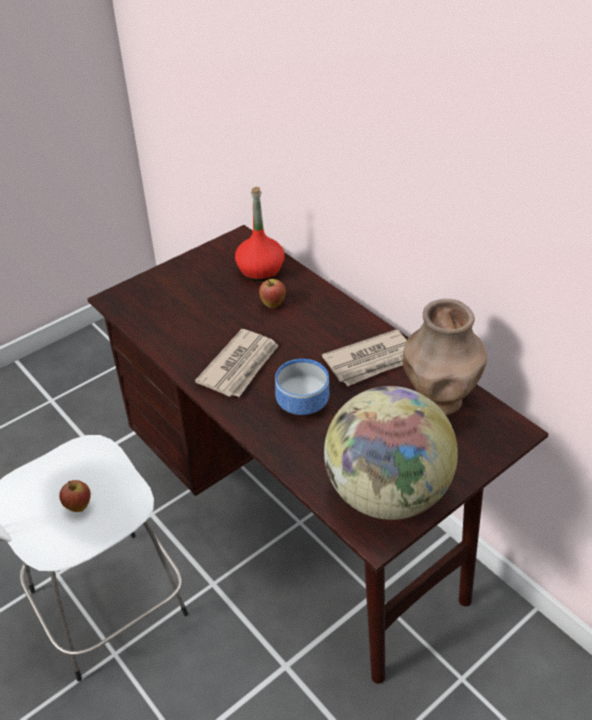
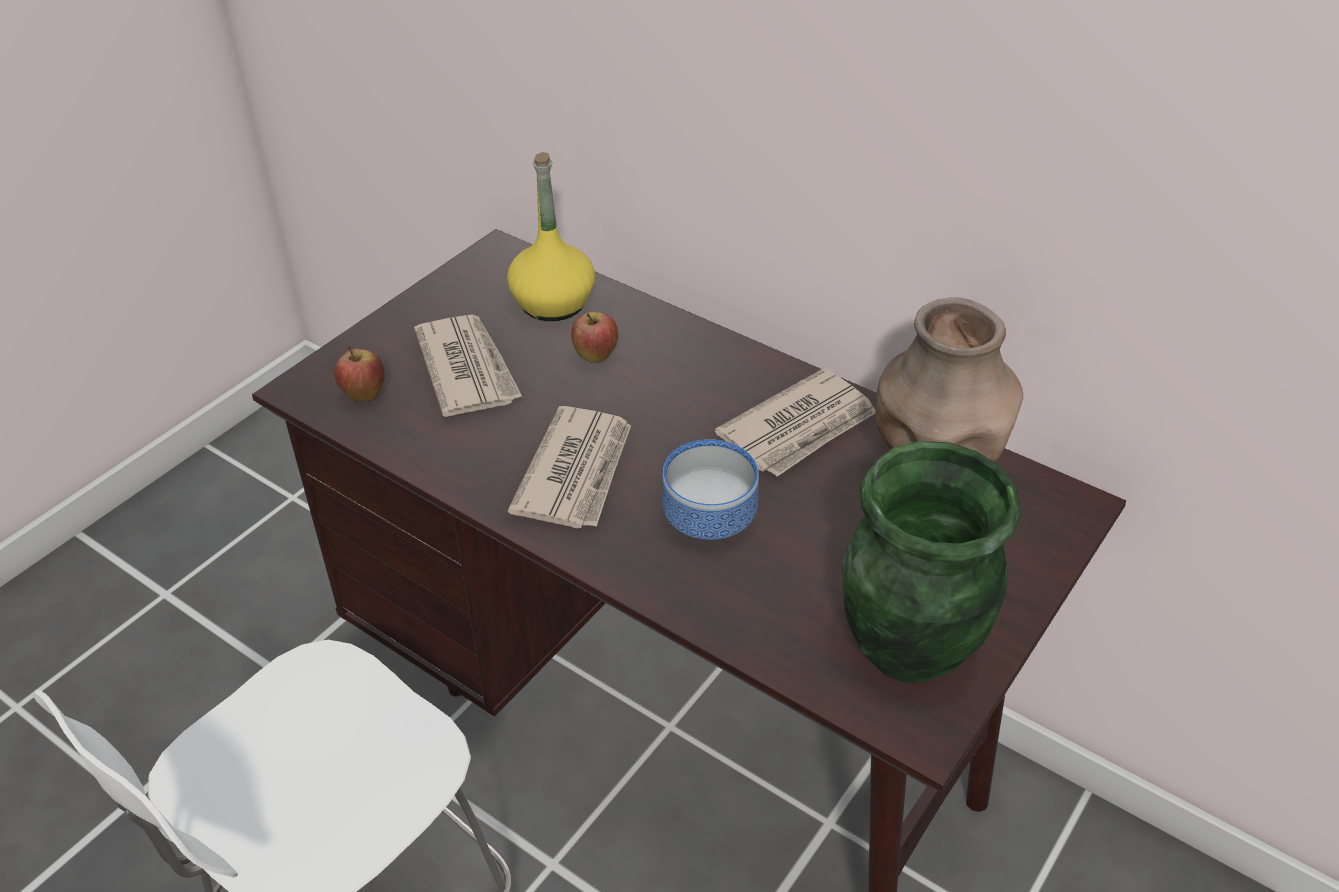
camera: 15 degrees left, 0 degrees up
(78, 506) = (328, 780): apple -> apple (364, 395)
(202, 301) = (467, 369): none -> newspaper
(260, 270) = (553, 303): red bottle -> yellow bottle
(385, 493) = (908, 649): globe -> green vase

